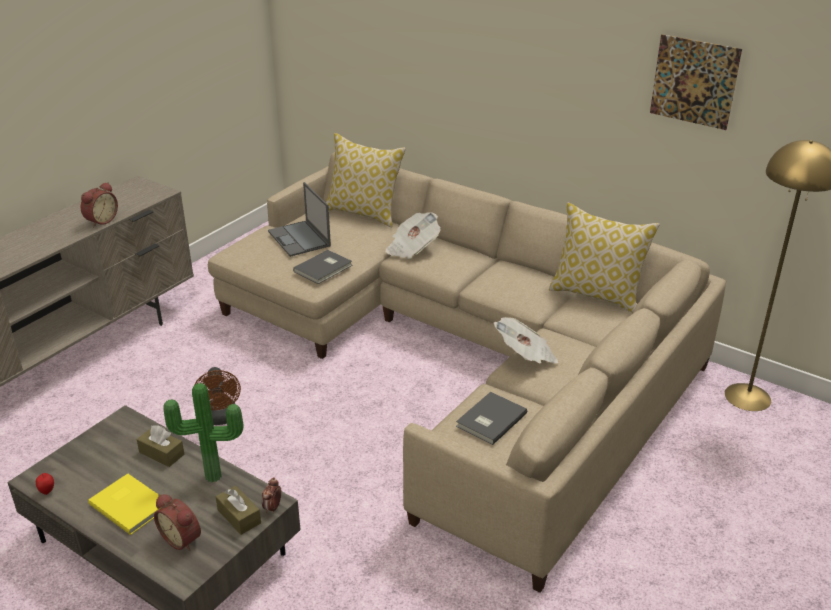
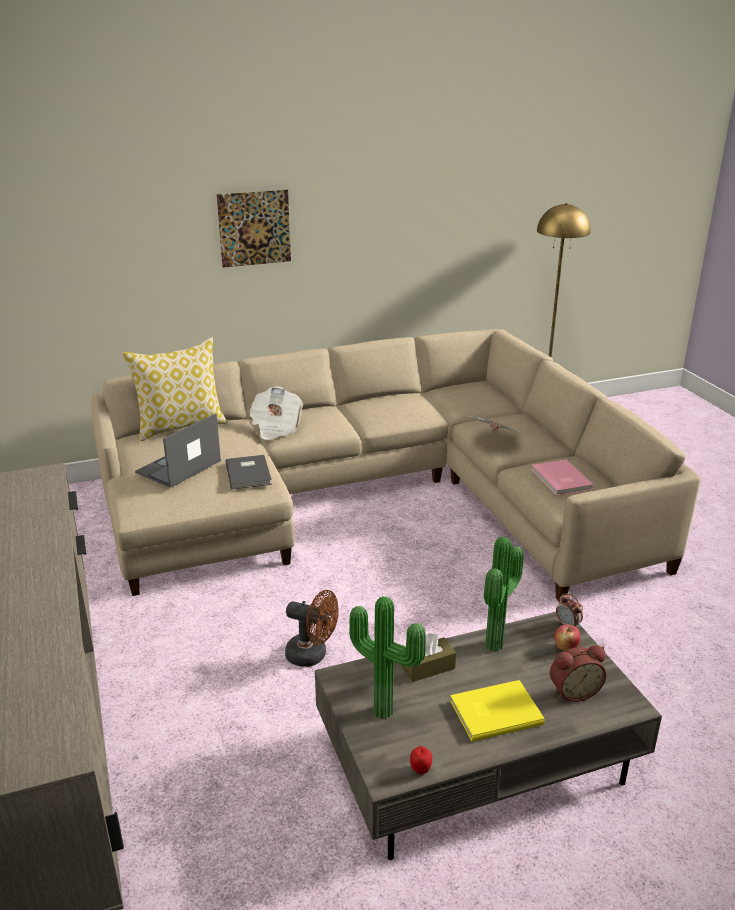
camera: 55 degrees left, 5 degrees down
(100, 220) = (49, 524): alarm clock -> none
(101, 451) = (385, 709): none -> potted plant
(239, 516) = (565, 647): brown tissue box -> apple
(299, 239) = (178, 467): laptop -> laptop turned 120 degrees clockwise
(489, 420) = (560, 480): grey book -> pink book
(597, 295) = (445, 389): pillow -> none
(694, 82) = (458, 189): picture -> picture (254, 228)

